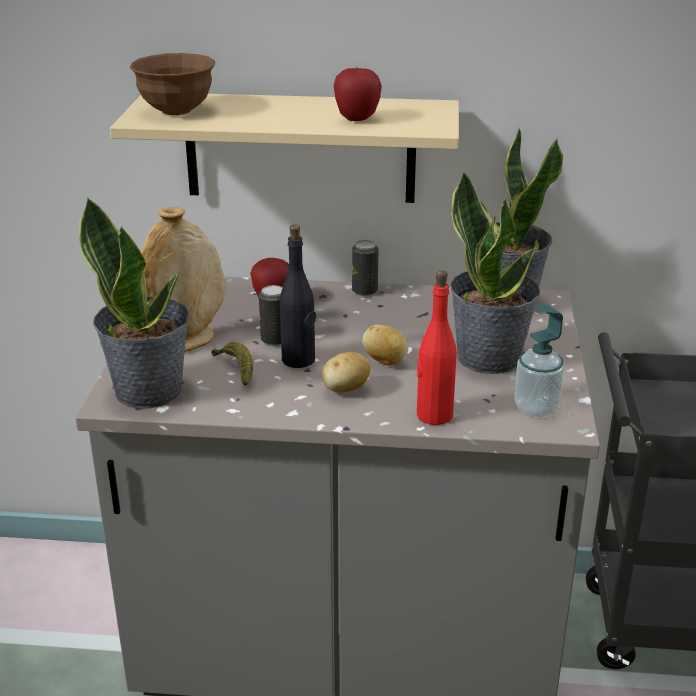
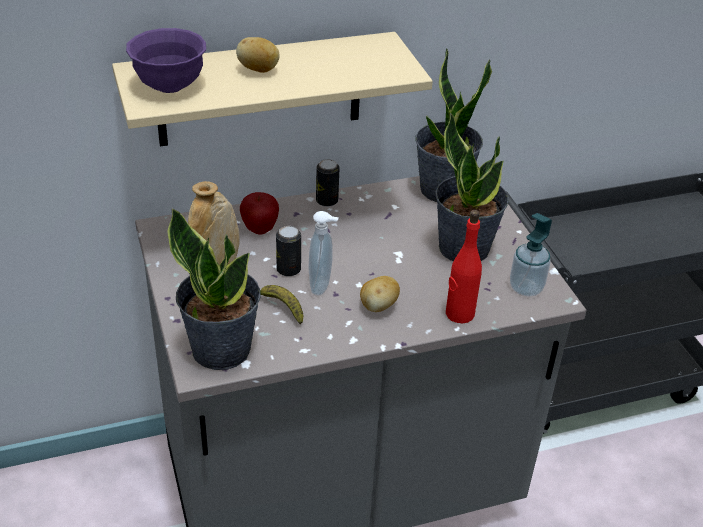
camera: 25 degrees left, 10 degrees up
(176, 111) = (169, 86): brown bowl -> purple bowl
(299, 360) = (322, 286): black bottle -> soap dispenser
(357, 119) = (335, 71): apple -> none
(385, 361) = (390, 270): potato -> potato (258, 70)

